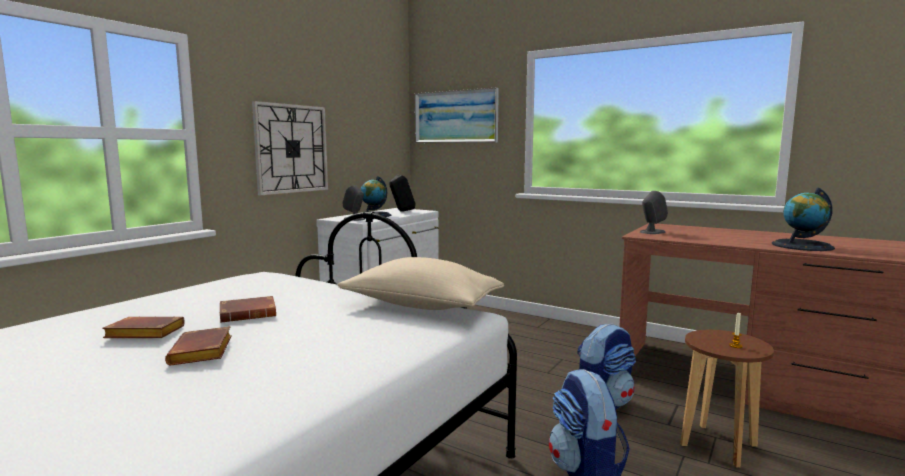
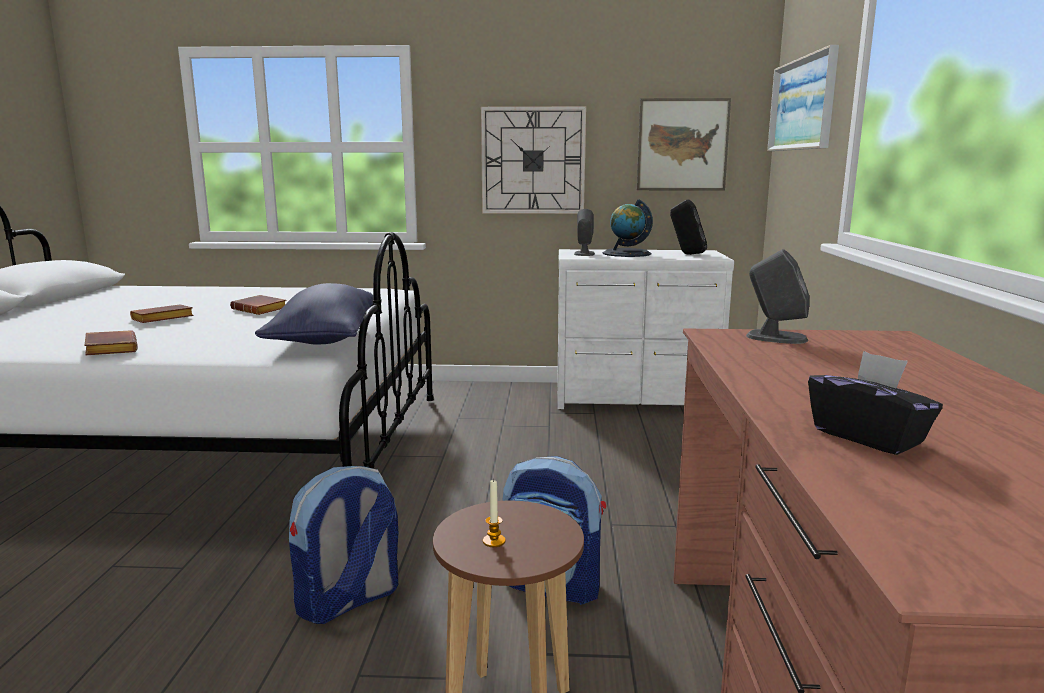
camera: 60 degrees right, 5 degrees up
(142, 334) = (198, 304): brown book -> brown book (109, 349)
(373, 138) = (682, 145): none -> picture
(421, 306) = (325, 339): beige pillow -> blue pillow
(802, 246) = (868, 437): globe -> black tissue box

